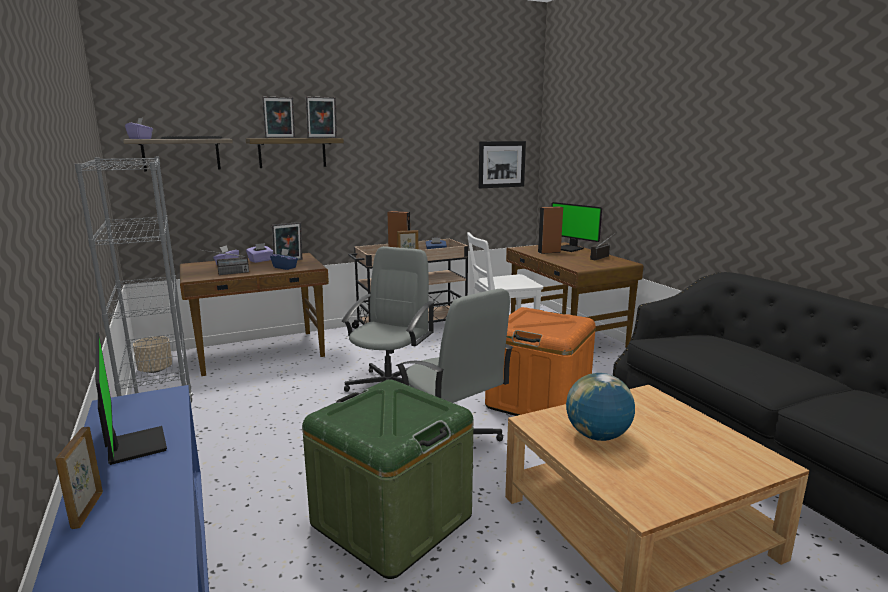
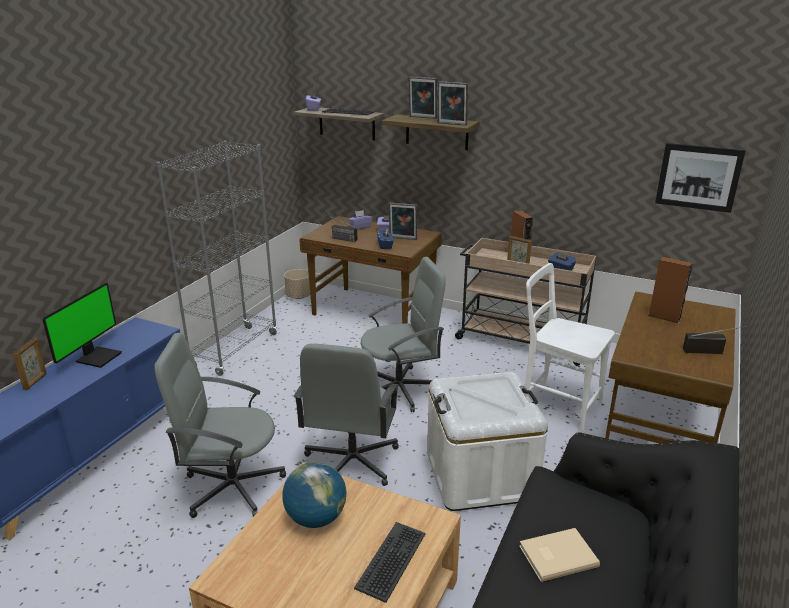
camera: 50 degrees right, 10 degrees up
(86, 510) = (35, 381): picture frame -> picture frame turned 150 degrees clockwise
(391, 520) = (231, 486): green storage box -> grey office chair
(538, 401) = (480, 475): orange storage box -> white storage box
(569, 249) = (706, 322): monitor -> none
(682, 423) = (392, 561): none -> keyboard
(739, 361) = (556, 555): none -> beige book

